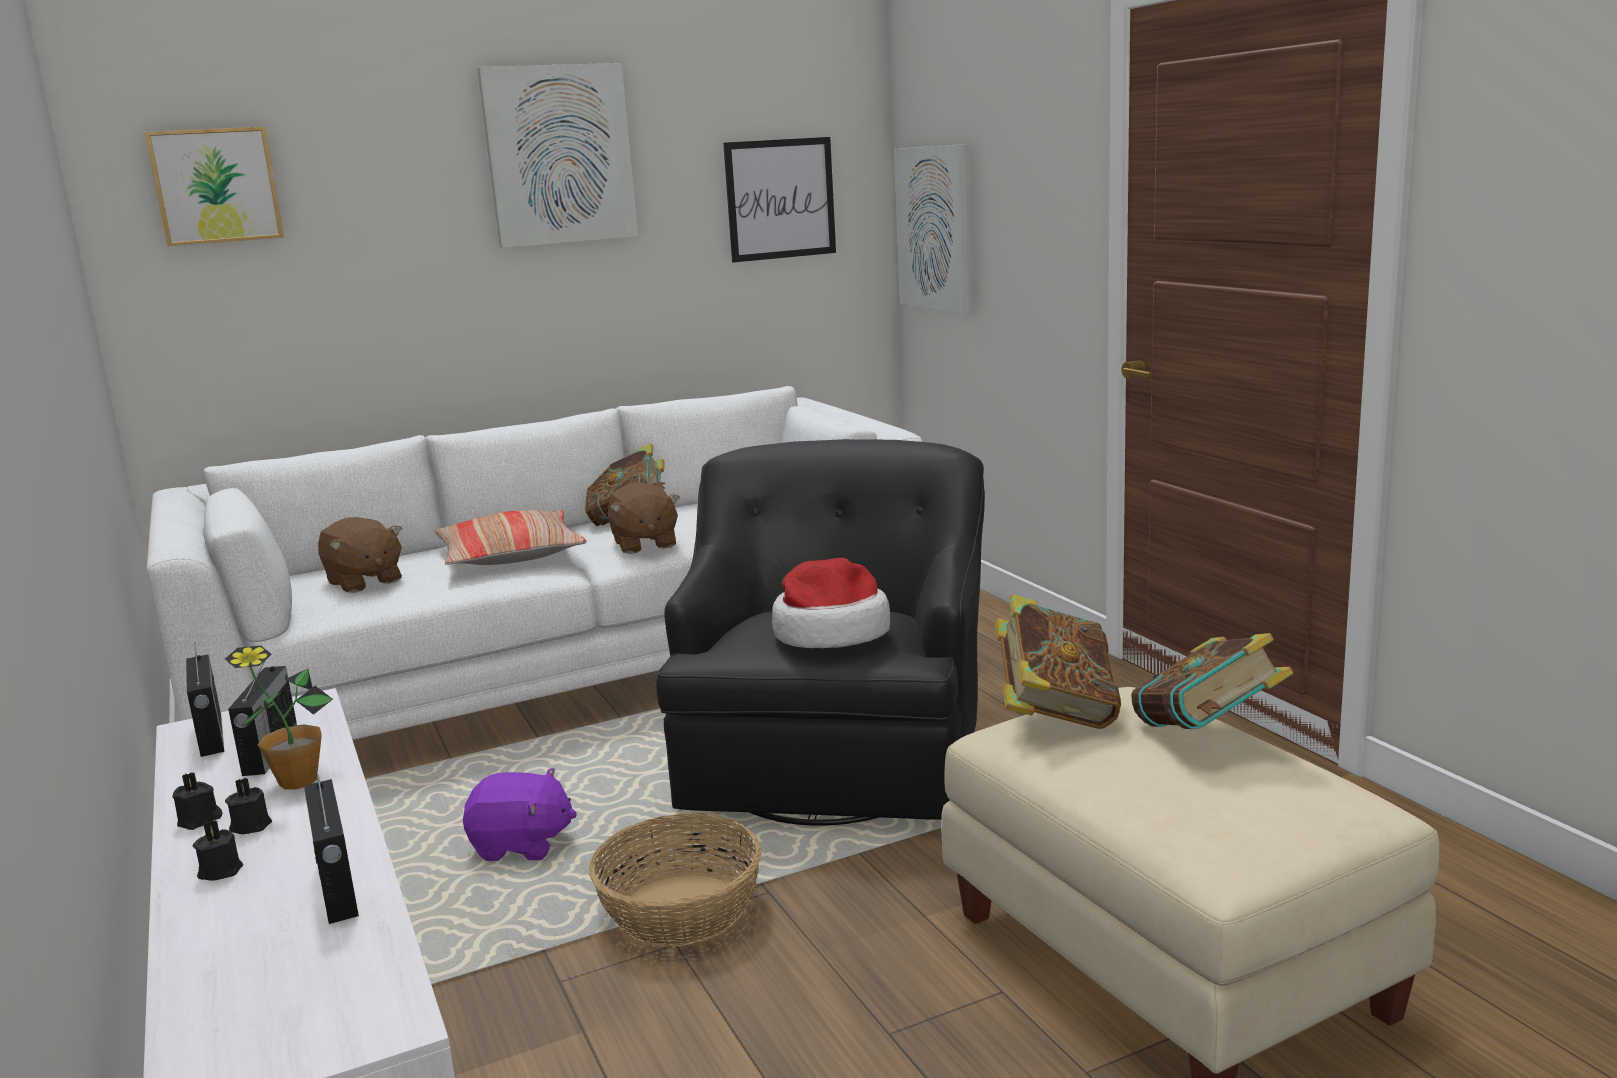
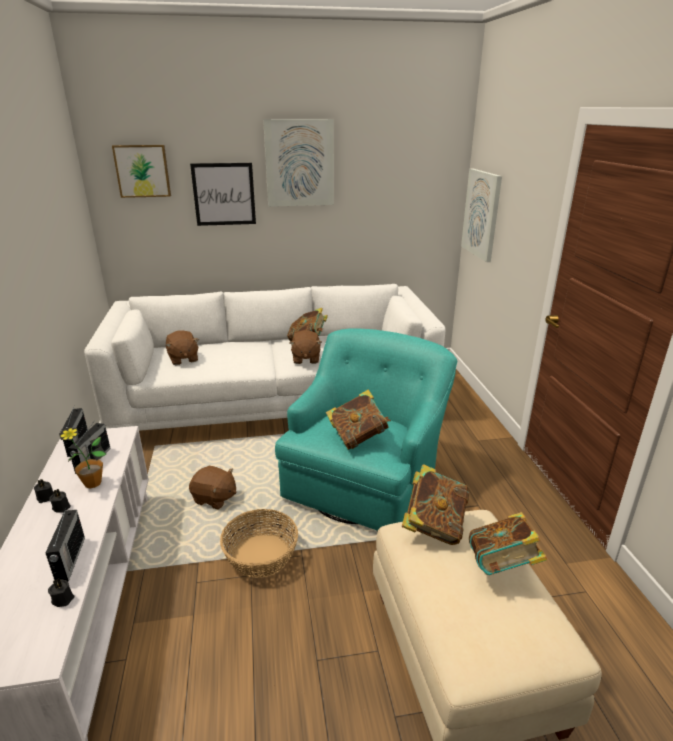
camera: 15 degrees right, 10 degrees up
(220, 870) = (36, 533): black candle -> black candle (63, 598)
(510, 555) = (248, 354): pillow -> none
(522, 845) = (214, 498): purple plush toy -> brown plush toy
(780, 199) = (407, 190): picture -> picture (224, 194)
(830, 633) = (358, 438): hat -> book
(837, 755) = (365, 479): black armchair -> turquoise armchair

